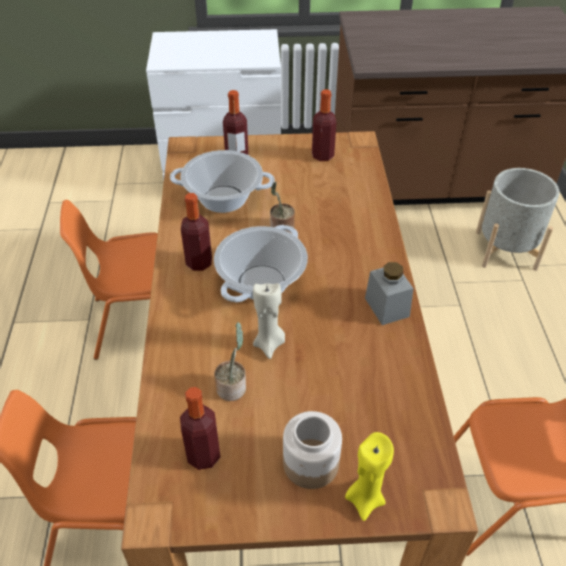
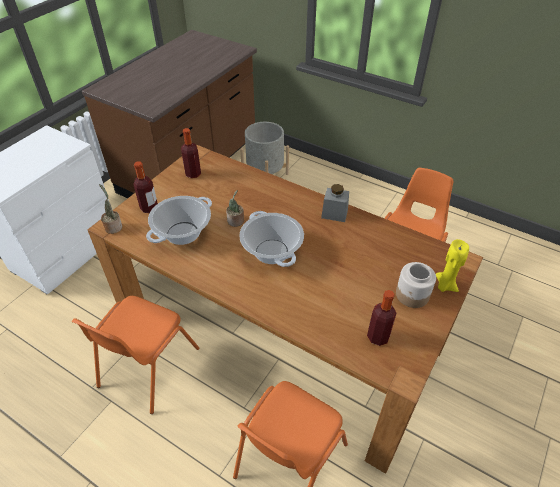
camera: 55 degrees left, 0 degrees up
(199, 263) = (228, 271): bottle -> none
(232, 387) = (339, 302): potted plant -> potted plant (113, 226)
(269, 344) = (321, 271): beige candle -> none

